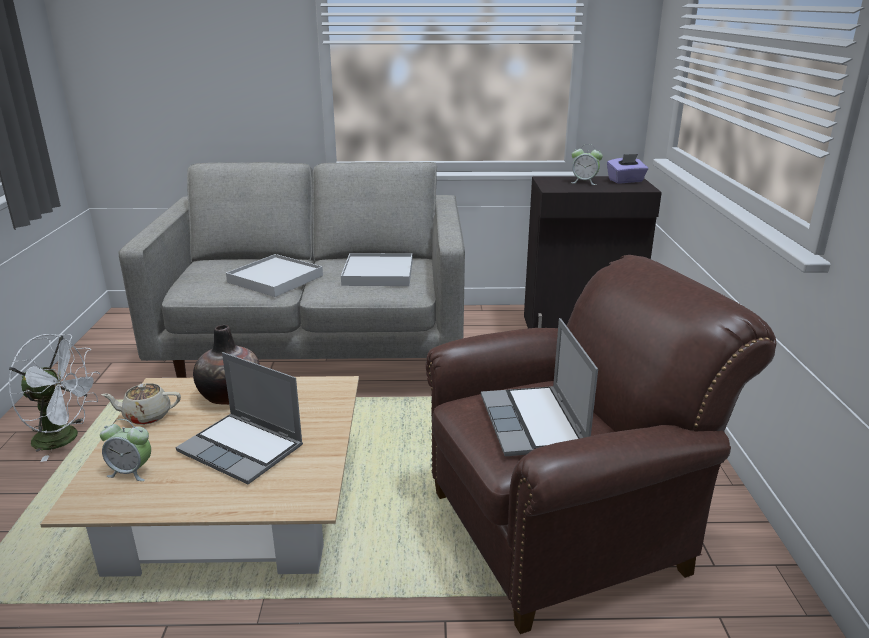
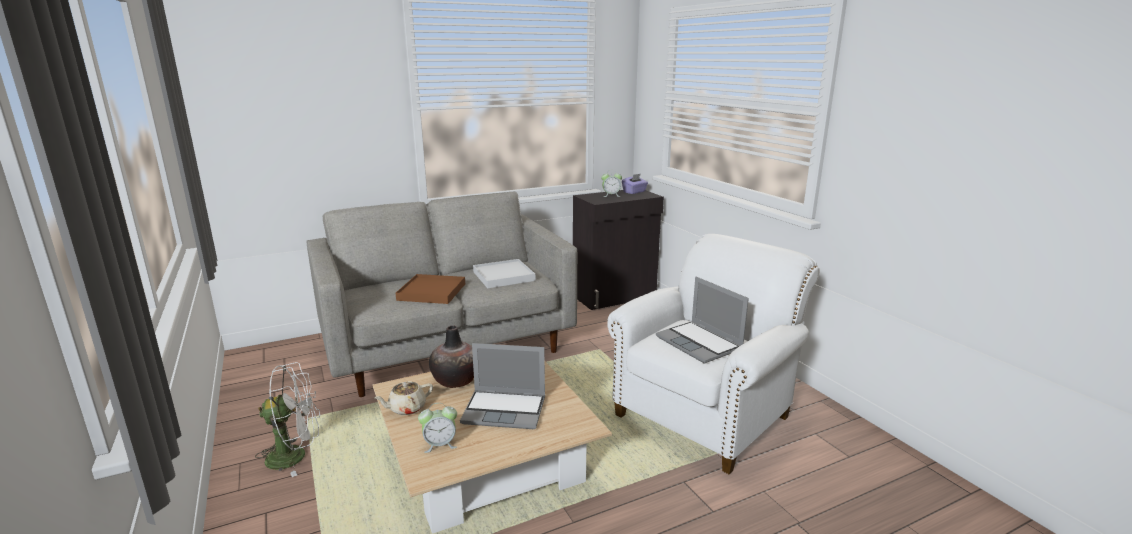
camera: 25 degrees left, 5 degrees down
(275, 279) = (432, 292): white tray -> brown tray
(567, 529) = (706, 413): brown armchair -> white armchair

